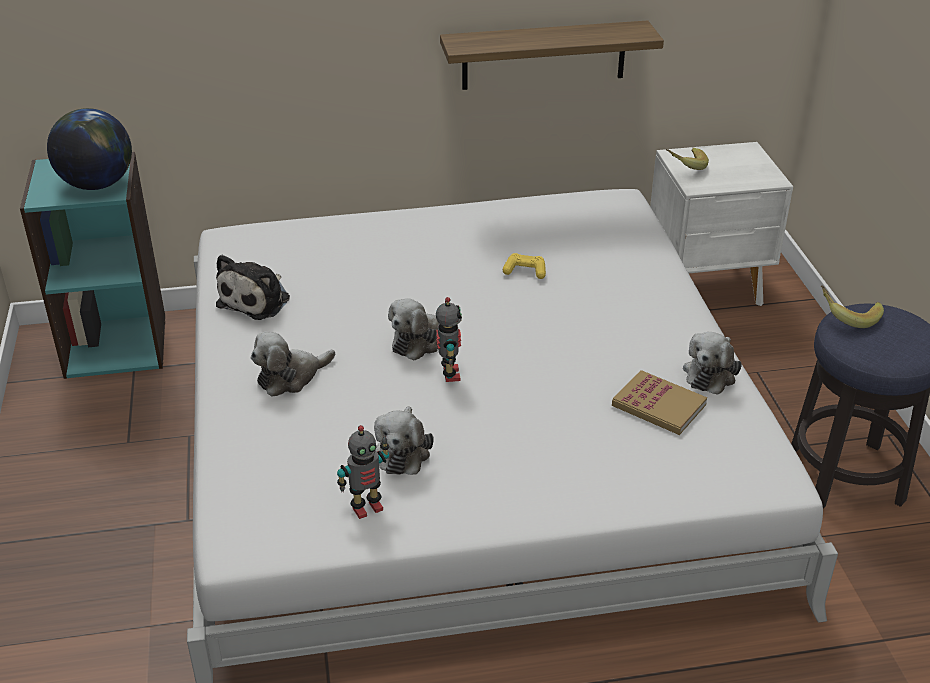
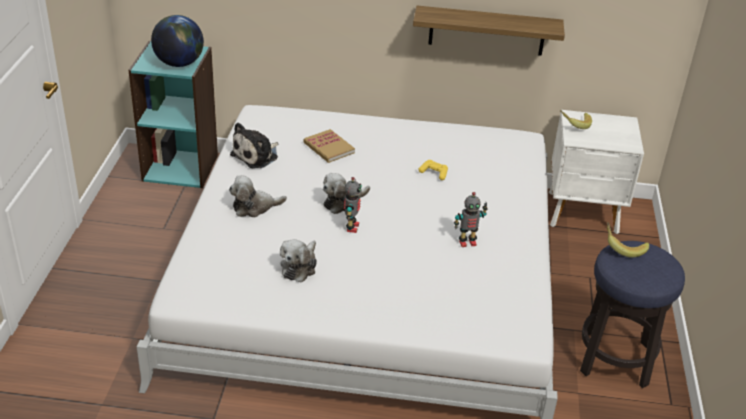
camera: 15 degrees right, 0 degrees up
(366, 507) = (262, 294): toy robot -> toy robot (467, 242)
(658, 405) = (475, 277): book -> book (329, 148)
(711, 373) = (522, 265): plush toy -> none

